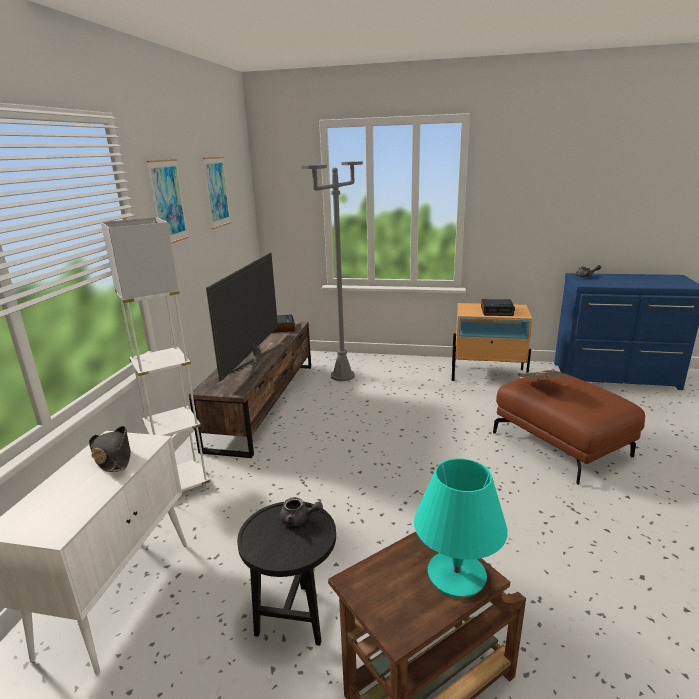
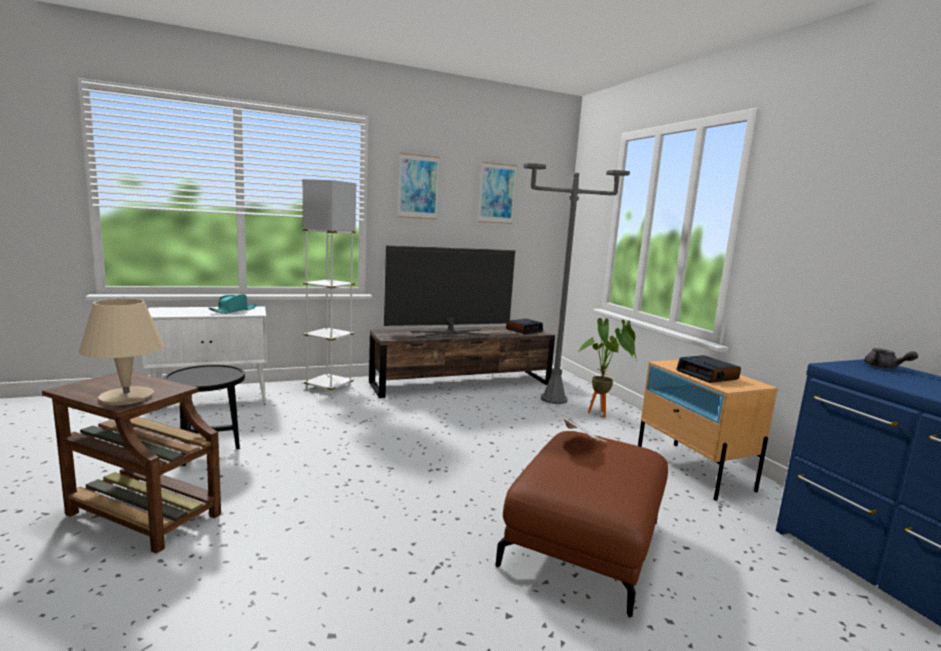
camera: 55 degrees right, 10 degrees down
(113, 457) = (234, 311): black hat -> turquoise hat
(299, 519) = (221, 375): grey teapot -> none
(388, 369) = (603, 415): none -> potted plant
(456, 575) = (127, 397): turquoise table lamp -> beige table lamp

